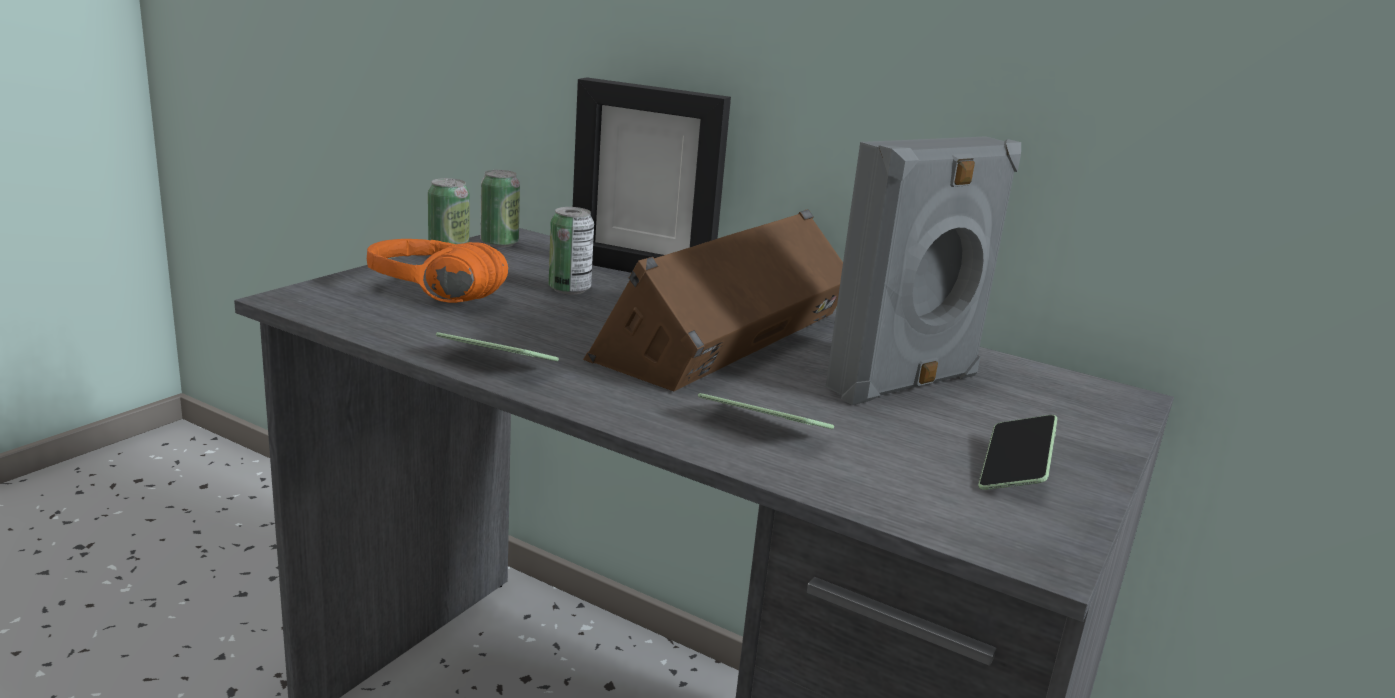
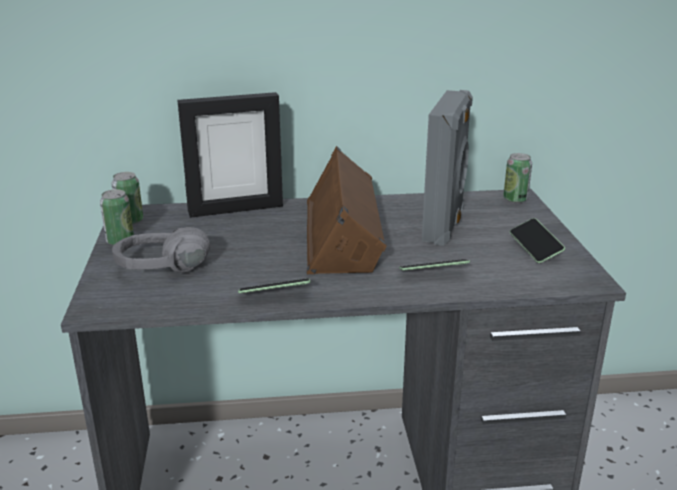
camera: 35 degrees left, 5 degrees up
(424, 298) = (163, 274): orange headphones -> grey headphones
(569, 289) = (224, 236): can -> can (515, 199)

